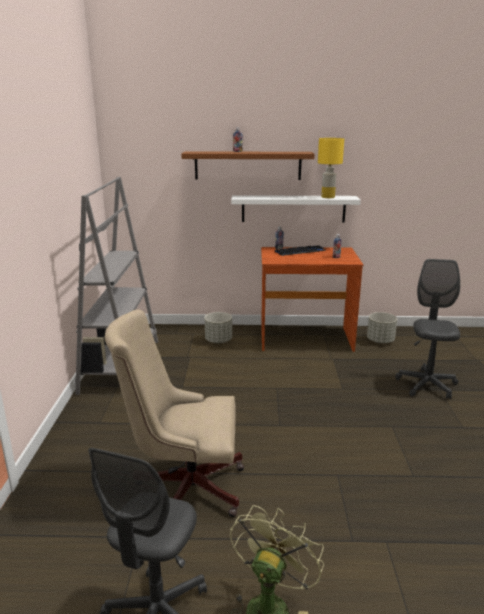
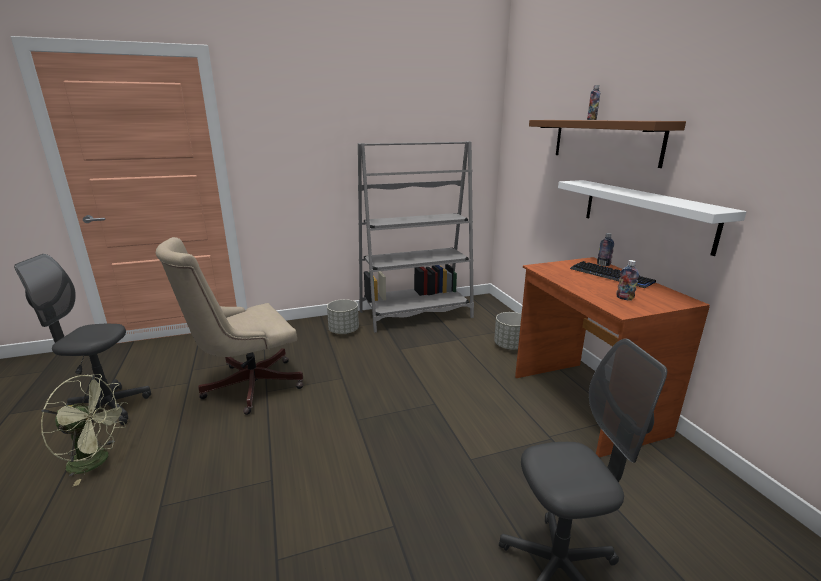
camera: 70 degrees right, 0 degrees up
(183, 487) = (246, 386): beige office chair -> beige office chair turned 105 degrees counterclockwise
(327, 197) = (678, 201): yellow table lamp -> none
(380, 341) = (675, 486): grey planter -> grey planter (343, 331)

